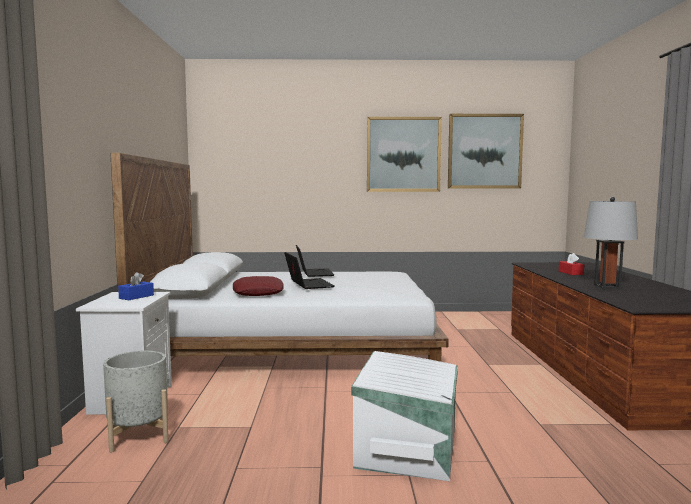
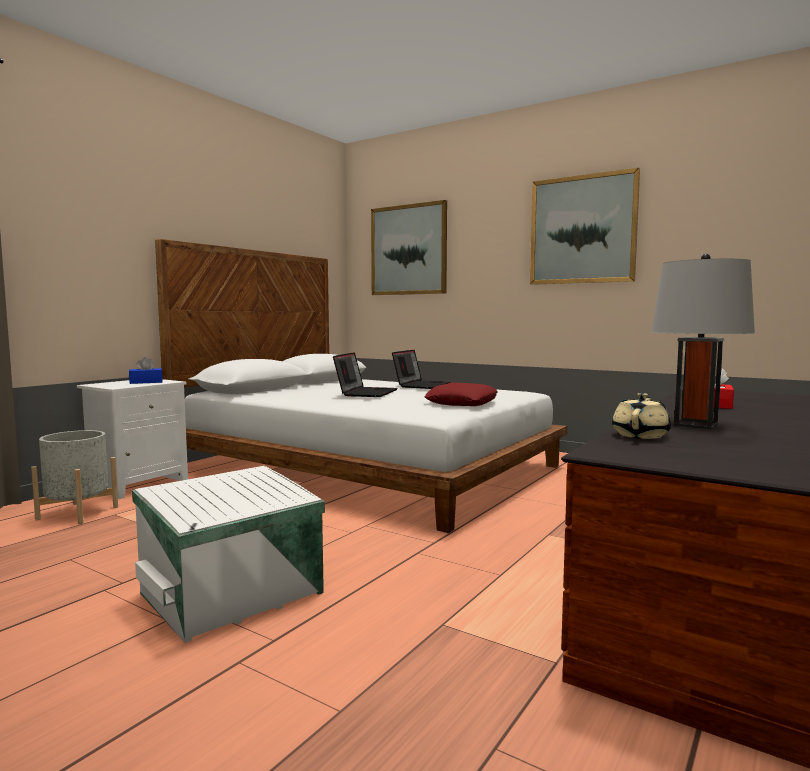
camera: 35 degrees right, 0 degrees up
(258, 292) = (300, 395): red pillow -> red pillow (462, 403)
(484, 151) = (713, 214): picture -> picture (408, 250)
(614, 295) = (640, 435): none -> beige teapot

